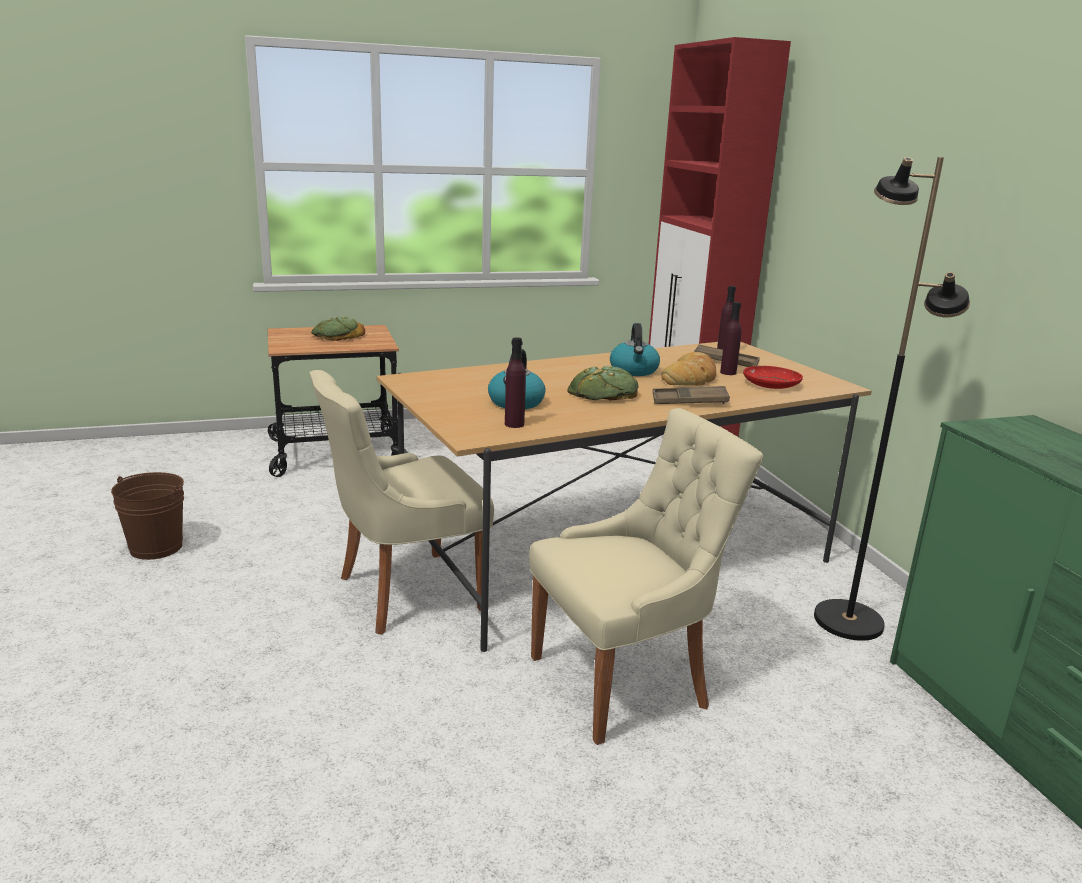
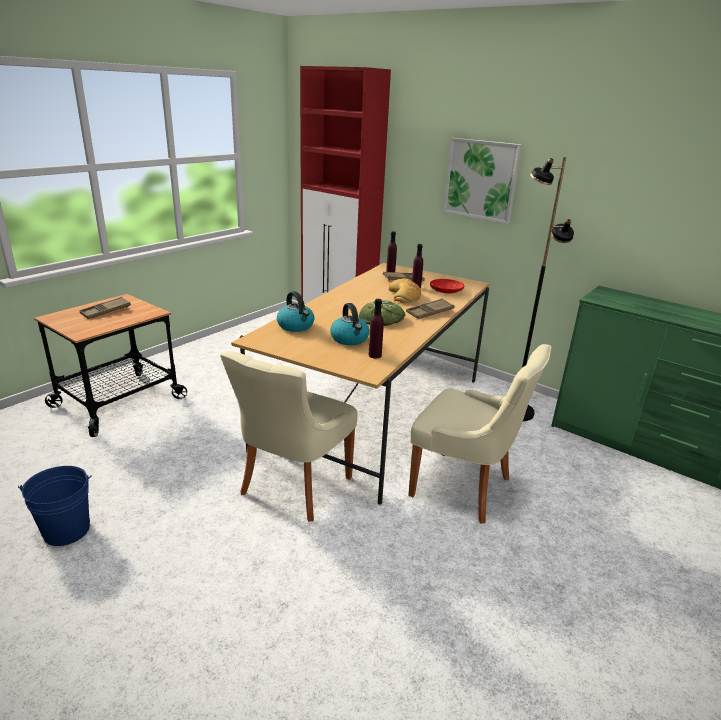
camera: 35 degrees left, 5 degrees up
(156, 547) = (67, 530): brown bucket -> blue bucket
(337, 335) = (106, 311): bread -> brown tray
(624, 681) = (464, 487): beige chair -> beige chair turned 90 degrees clockwise
(634, 371) = (371, 298): kettle -> kettle (296, 326)
(886, 212) = (481, 180): none -> picture

